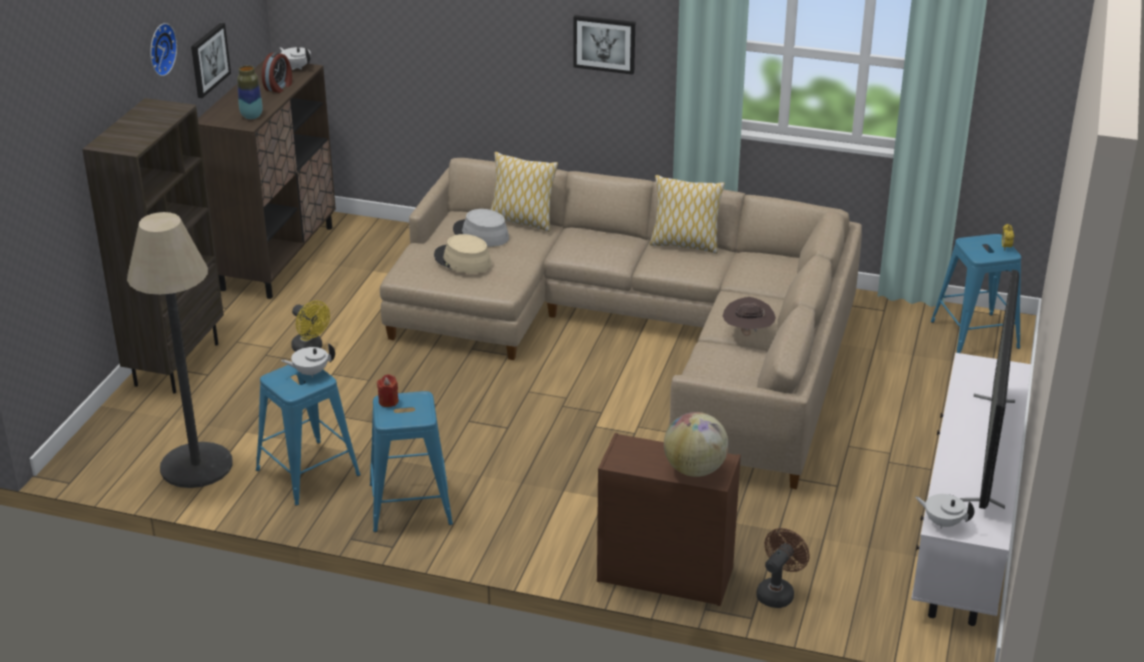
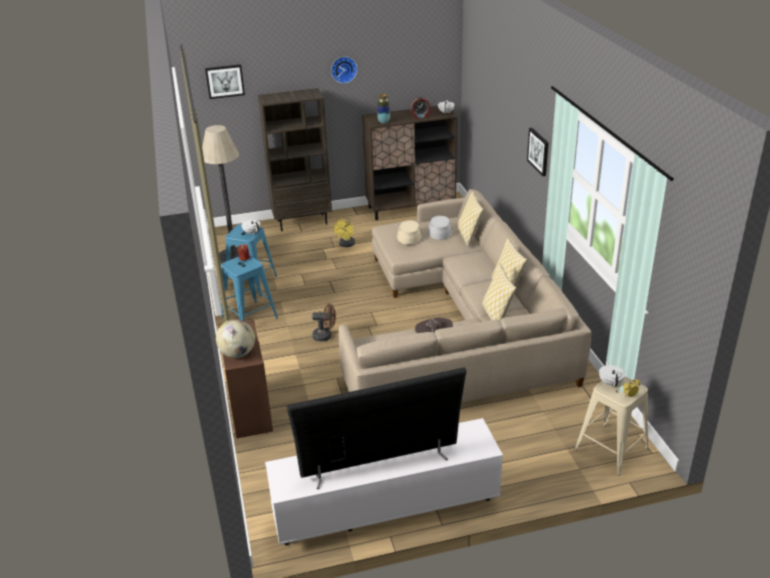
camera: 60 degrees right, 0 degrees up
(209, 59) = (391, 89): picture -> picture (225, 81)
(737, 275) = (496, 316): none -> pillow
(778, 592) = (262, 455): brown fan -> brown fan (325, 336)
(942, 522) = (283, 467): white teapot -> white teapot (610, 383)
(974, 334) = (611, 448): blue stool -> beige stool

